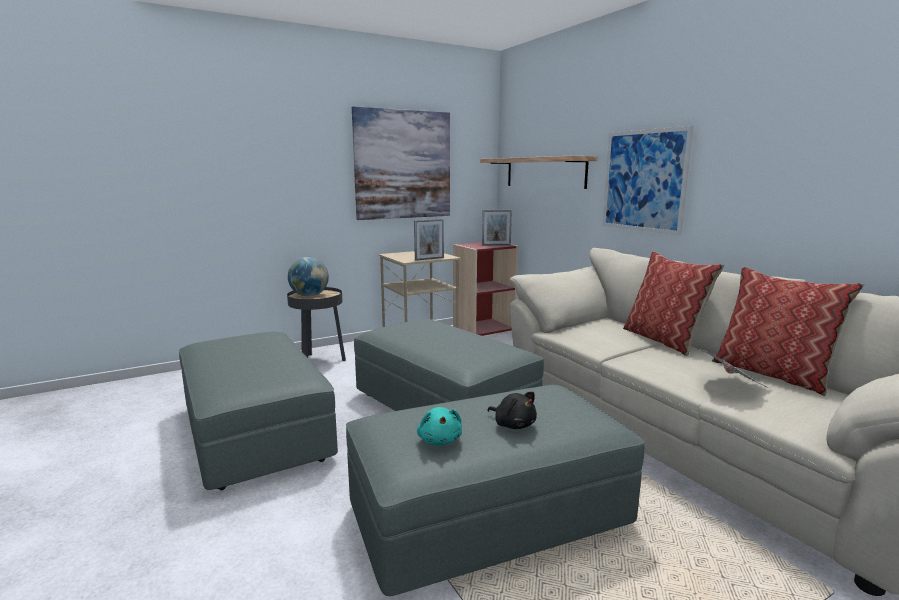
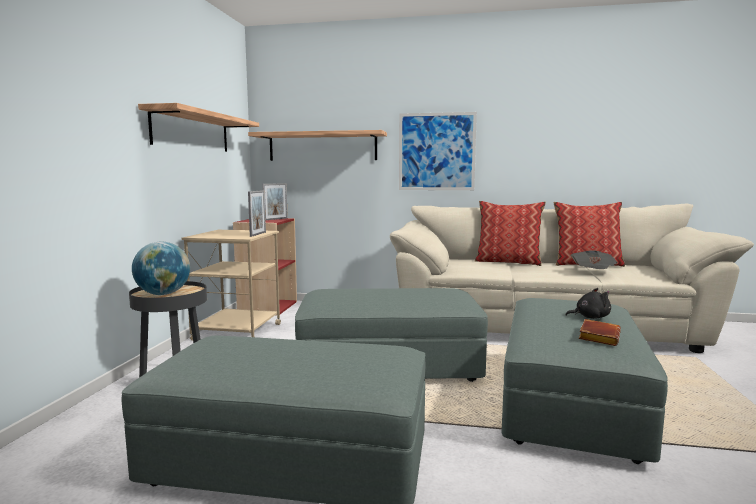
camera: 50 degrees left, 5 degrees down
(403, 165) = (192, 131): picture -> shelf
(439, 440) = (597, 336): turquoise plush toy -> brown book

